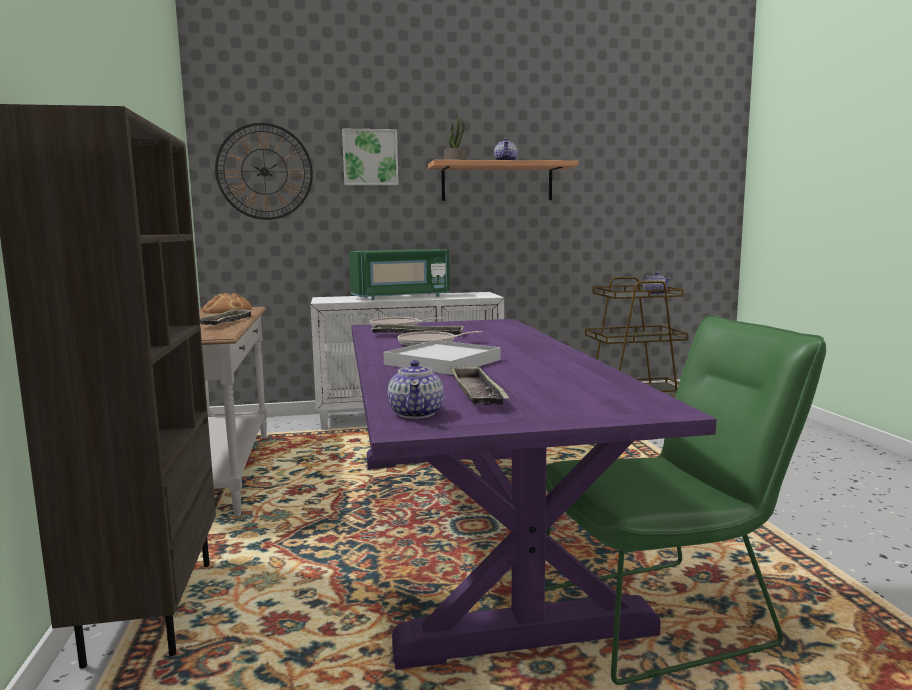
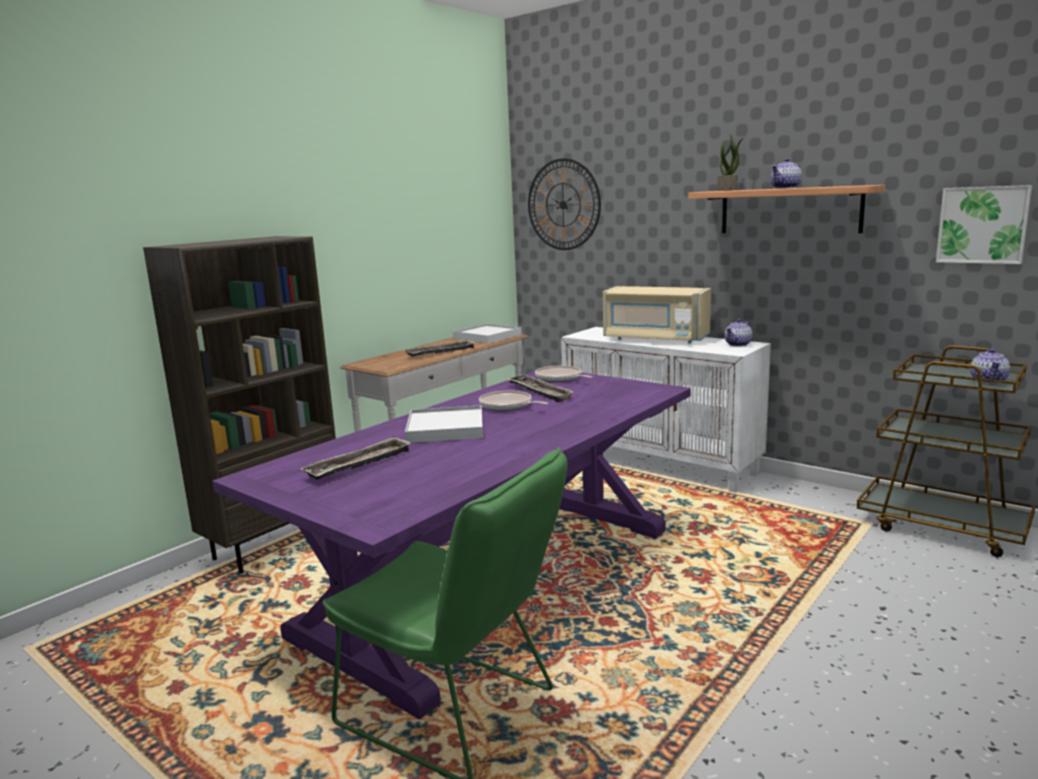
camera: 50 degrees right, 5 degrees up
(227, 310) = (487, 336): bread -> white tray
(370, 157) = (652, 187): picture -> picture (983, 225)
(401, 297) = (655, 339): green microwave -> beige microwave
(416, 413) = (285, 468): teapot -> teapot (738, 344)

